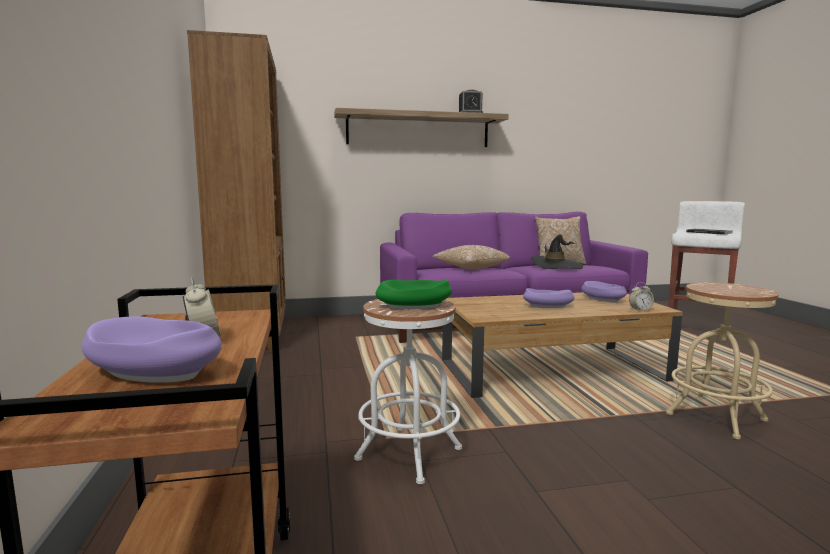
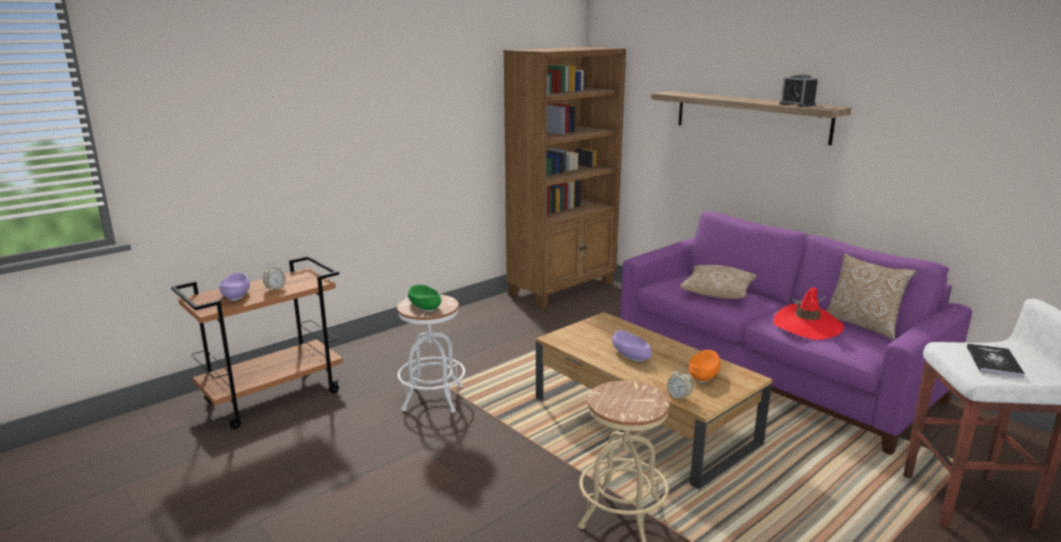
camera: 60 degrees right, 10 degrees up
(556, 266) = (807, 326): black hat -> red hat
(603, 299) = (704, 375): purple bowl -> orange bowl

